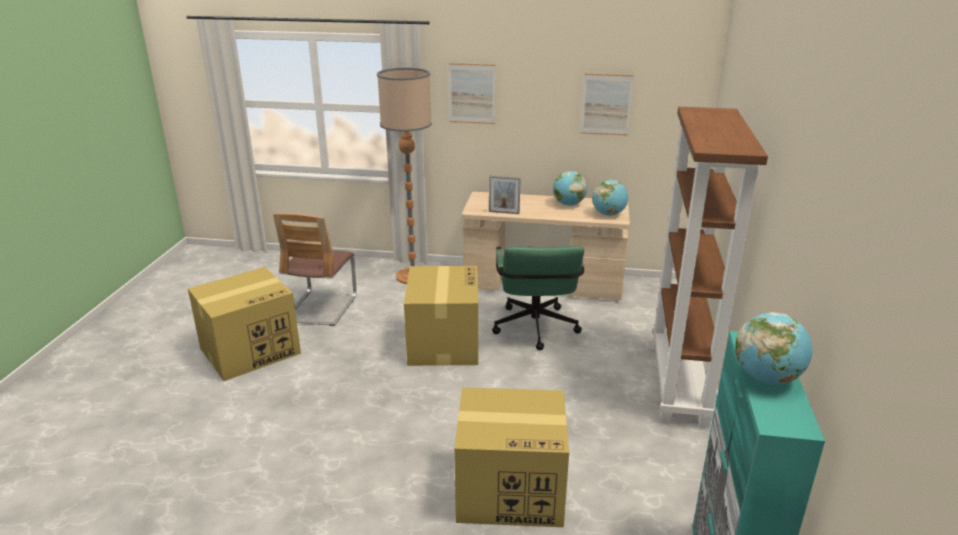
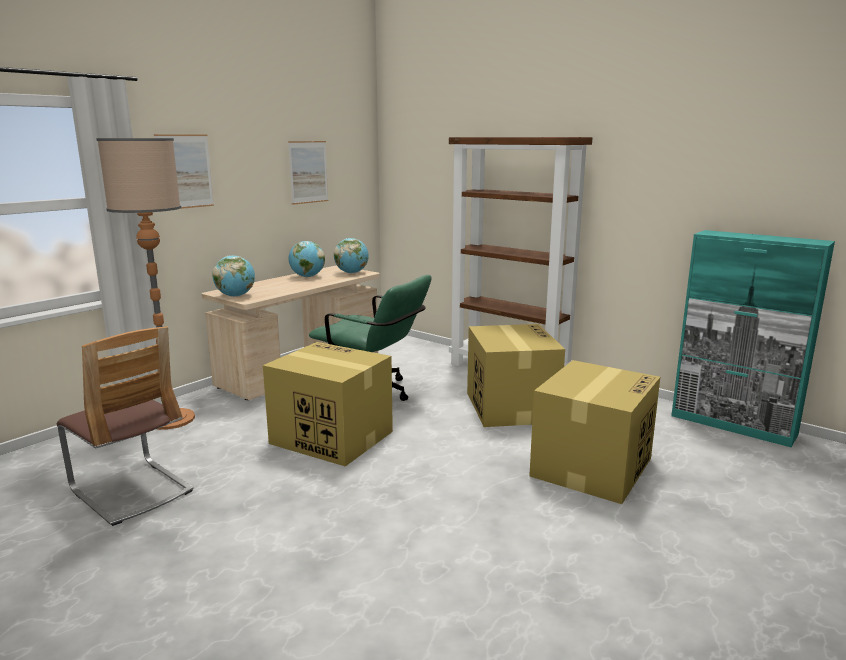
camera: 60 degrees left, 10 degrees down
(251, 350) = (144, 572): cardboard box -> cardboard box (510, 406)
(504, 212) = (277, 293): picture frame -> none
(766, 378) = (760, 237): globe -> globe (235, 296)

